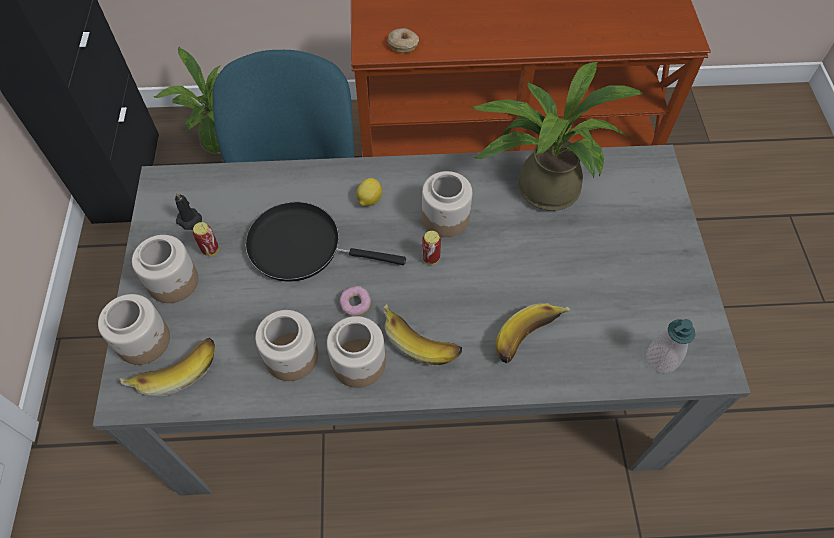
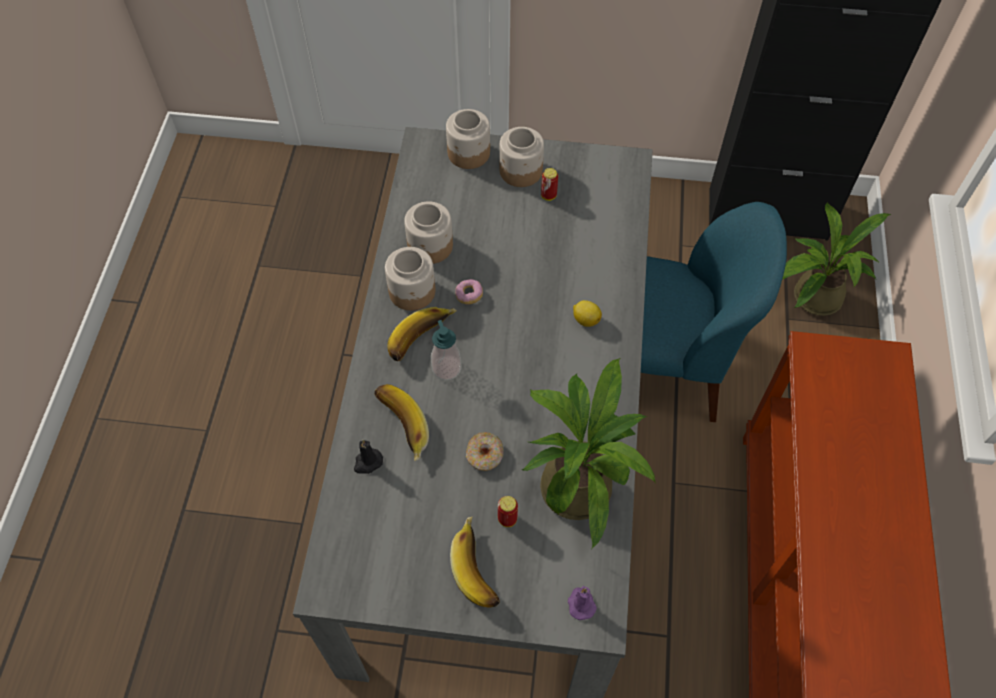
camera: 100 degrees right, 0 degrees up
(175, 369) = (438, 172): banana -> banana (480, 568)
(190, 221) = (582, 182): black candle -> black candle (367, 462)
(302, 246) = (539, 261): black frying pan -> none
(403, 44) = (823, 387): donut -> donut (485, 455)
(431, 258) = (506, 361): can -> can (507, 519)
(446, 217) = (552, 383): jar -> none
(645, 174) = (580, 603): none -> purple candle
(661, 359) = (349, 540): soap dispenser -> soap dispenser (446, 368)

